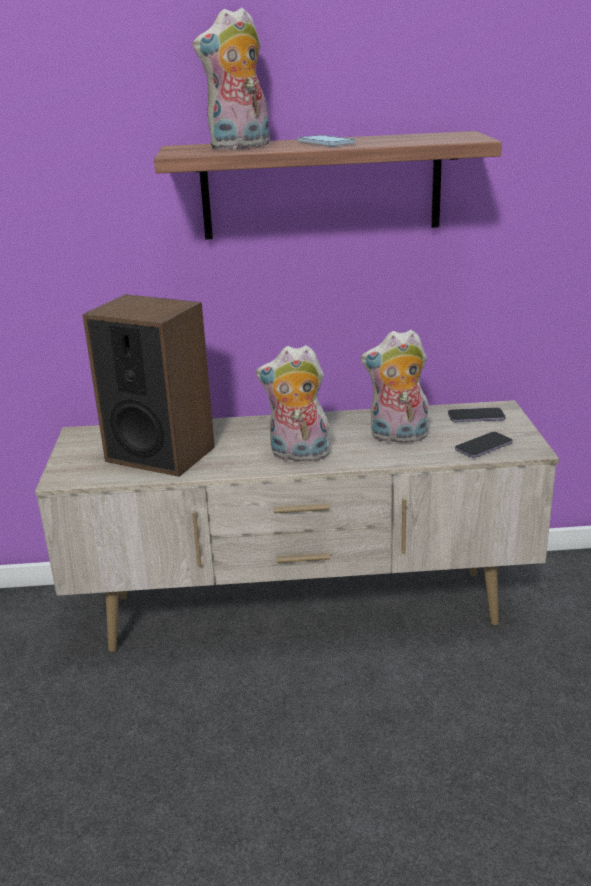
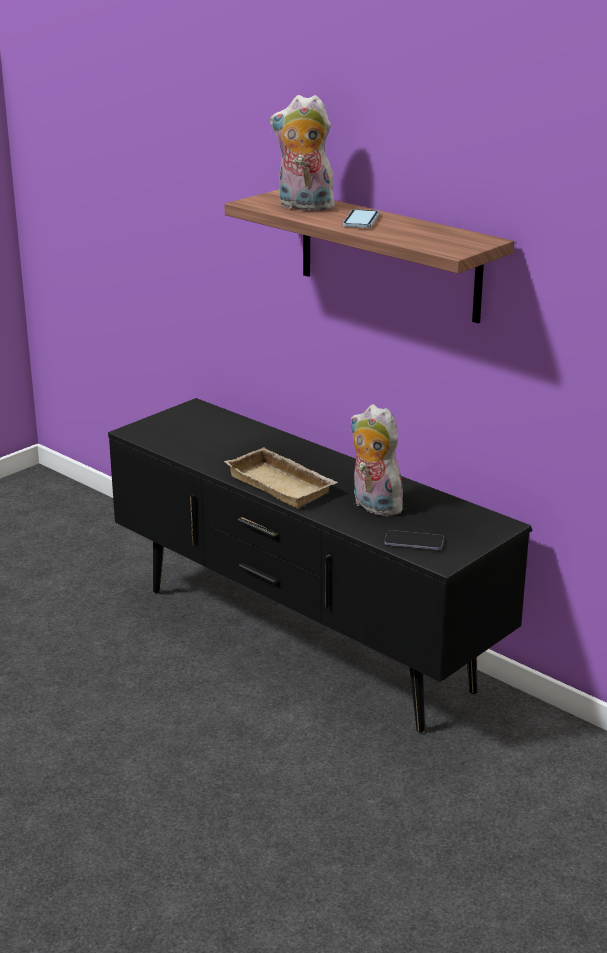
camera: 45 degrees right, 0 degrees up
(160, 454) = (210, 443): speaker -> none
(297, 455) = (283, 484): plush toy -> beige tray
(302, 612) = (303, 640): beige tv stand -> black tv stand
(476, 417) = (465, 521): phone -> none

